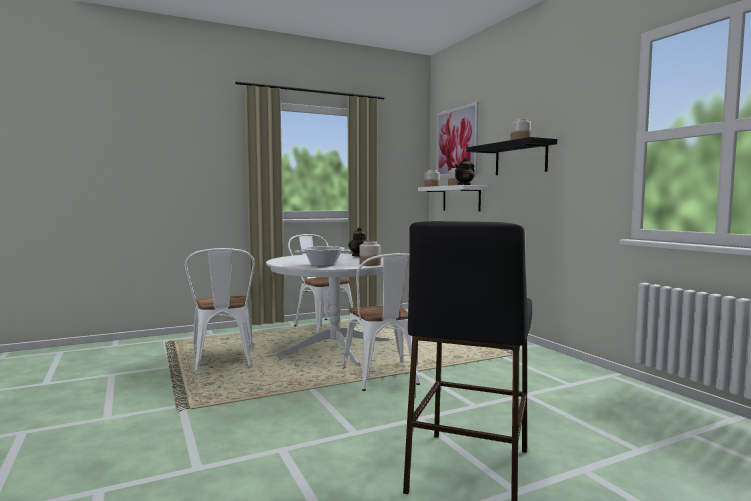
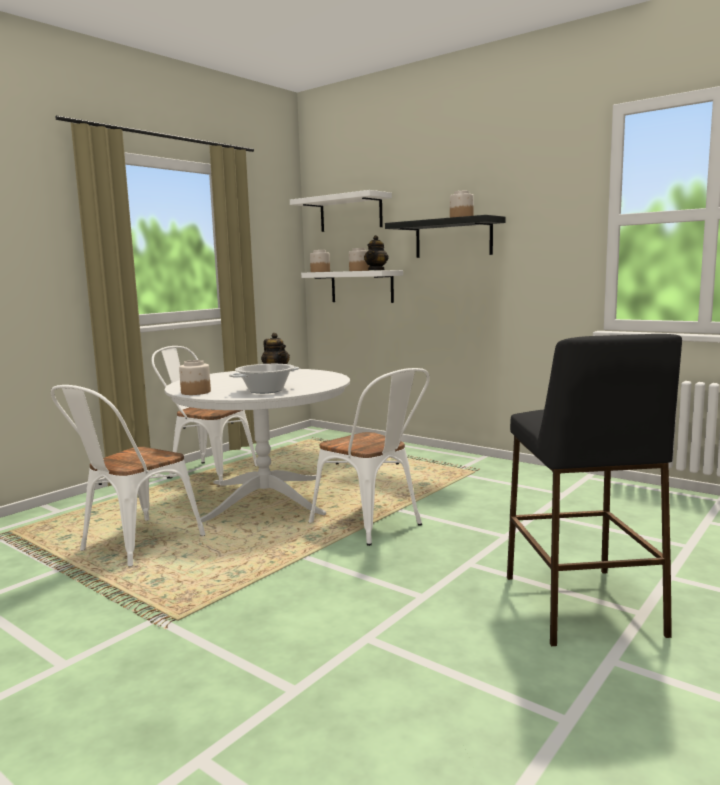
camera: 25 degrees left, 5 degrees up
(223, 361) = (133, 546): white chair -> white chair turned 75 degrees clockwise
(369, 264) = (323, 384): jar -> jar (195, 392)
(456, 142) = (350, 213): picture -> white shelf

